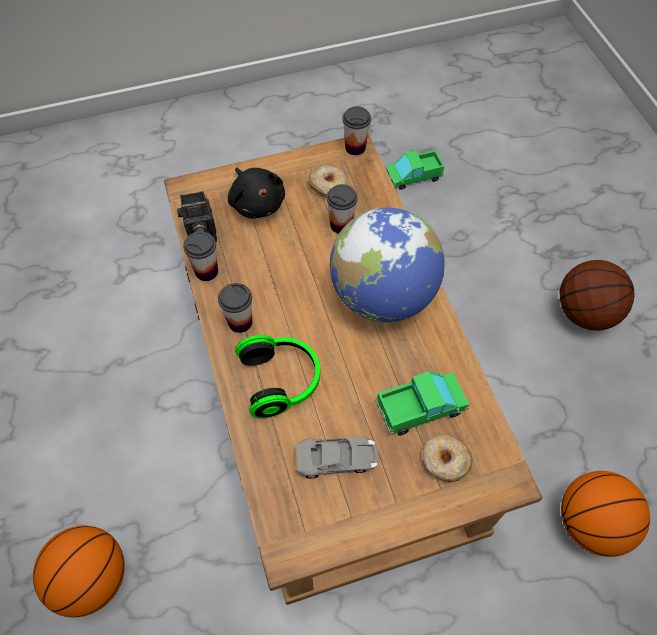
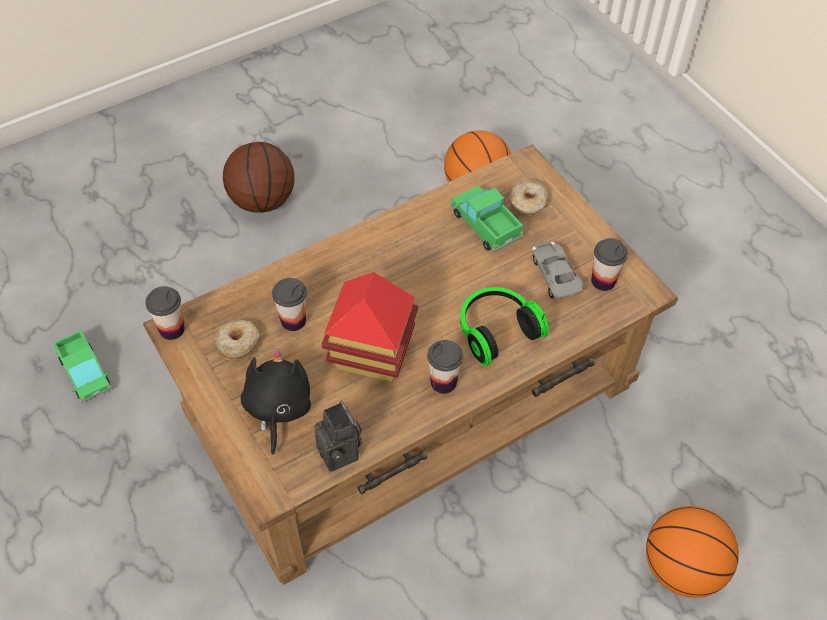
camera: 105 degrees left, 5 degrees down
(206, 271) = (389, 432): cup -> cup (603, 281)
(257, 202) = (277, 409): black plush toy -> black plush toy turned 45 degrees counterclockwise
(287, 274) = (371, 355): none -> toy house
(382, 296) = (376, 270): globe -> none

